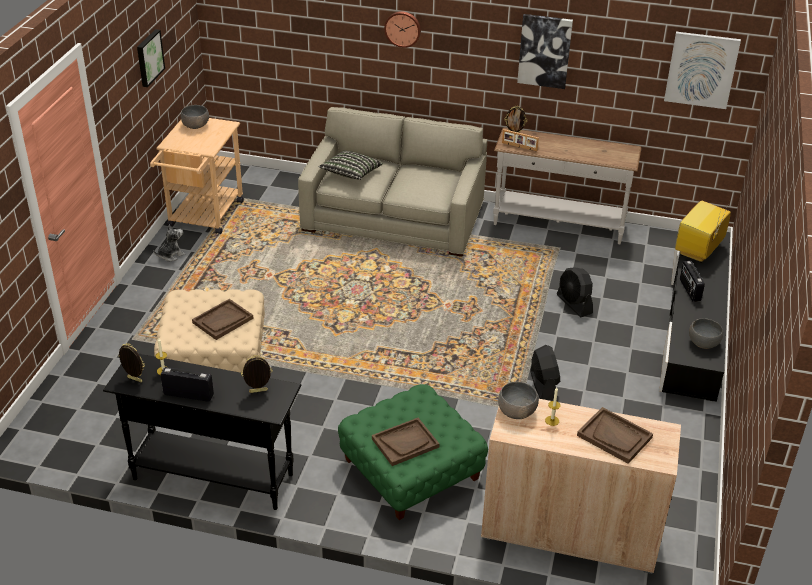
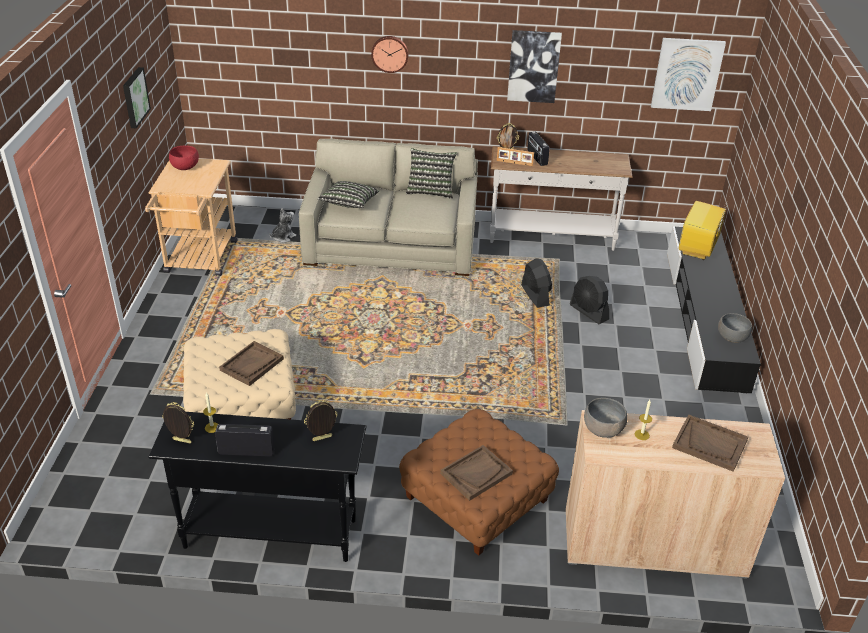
camera: 10 degrees left, 0 degrees up
(170, 255) = (173, 302): plush toy -> plush toy (283, 237)
(195, 126) = (185, 167): grey bowl -> red bowl
(410, 469) = (476, 499): green ottoman -> brown ottoman
(435, 167) = (430, 191): none -> pillow
(543, 385) = (582, 396): black fan -> black fan (535, 295)
(689, 290) = (702, 287): radio -> radio (536, 158)

